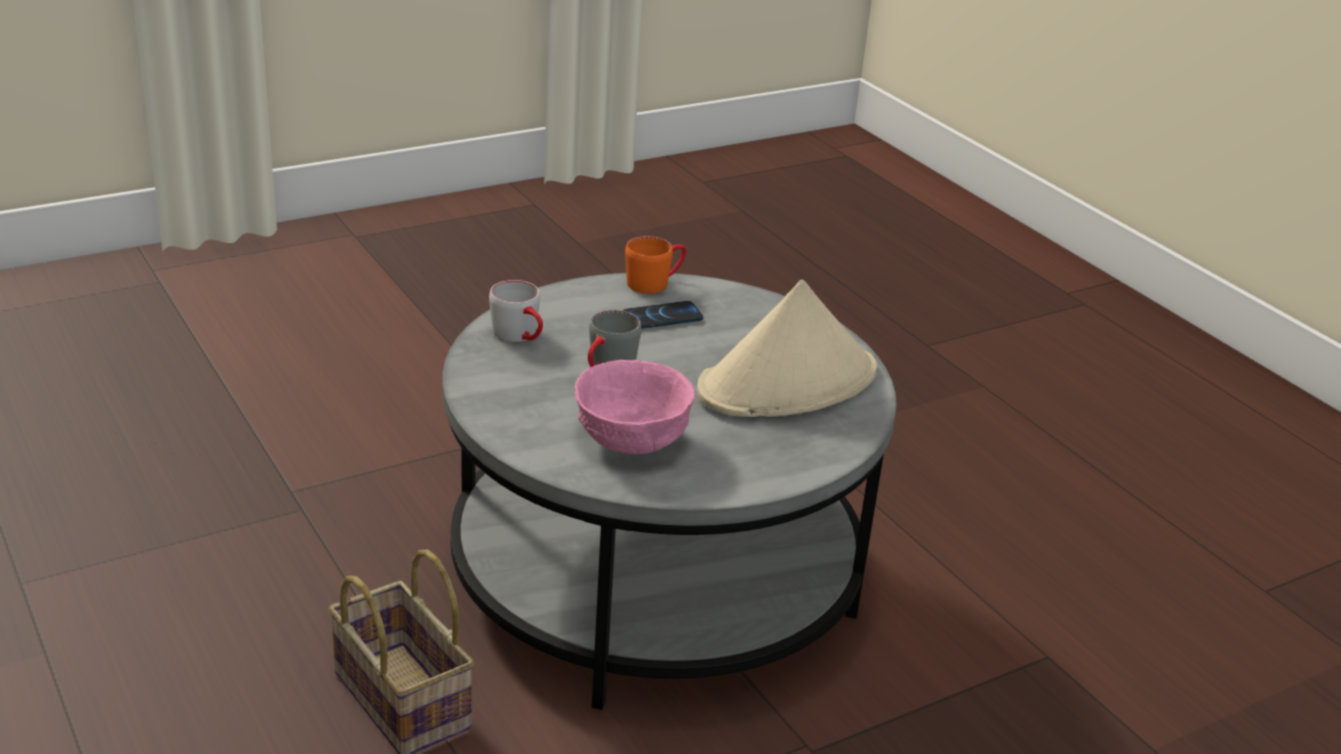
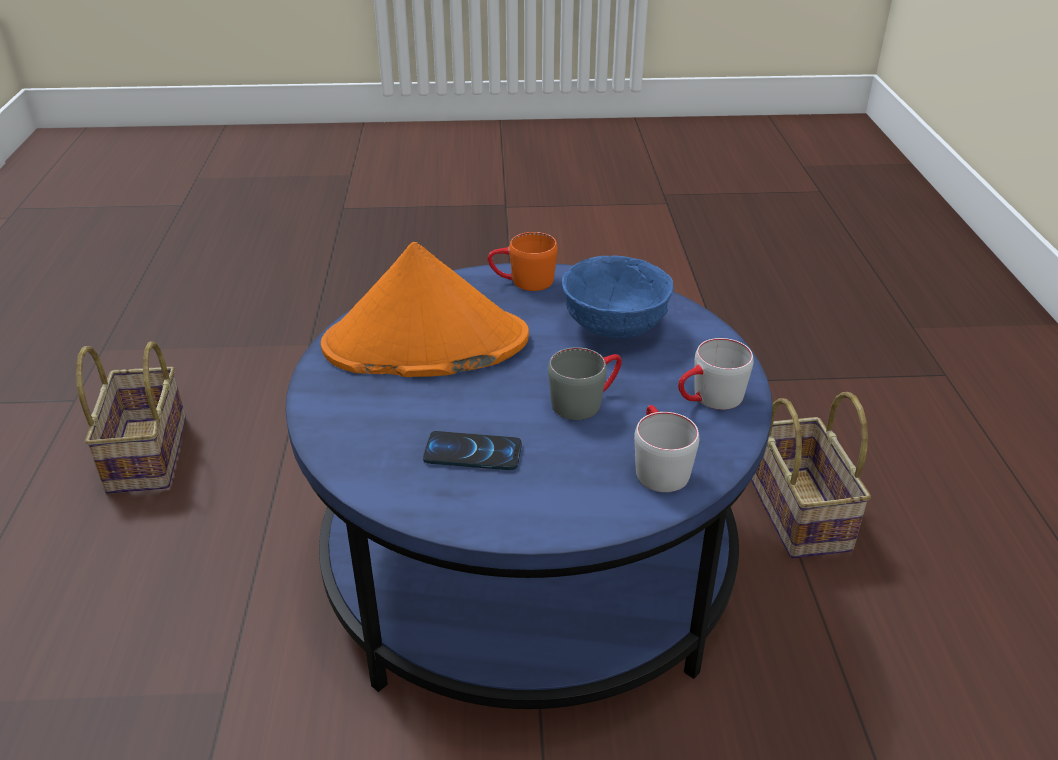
camera: 150 degrees left, 5 degrees up
(503, 390) = (709, 399): none -> grey mug
(633, 438) = (613, 326): pink bowl -> blue bowl
(655, 282) = (430, 513): orange mug -> orange mug (522, 282)
(656, 572) = (528, 562): grey coffee table -> blue coffee table
(788, 383) = (425, 344): beige hat -> orange hat
(1108, 563) = (145, 453): none -> basket

